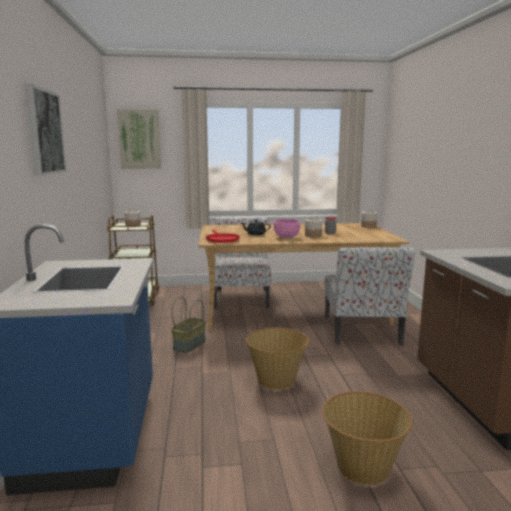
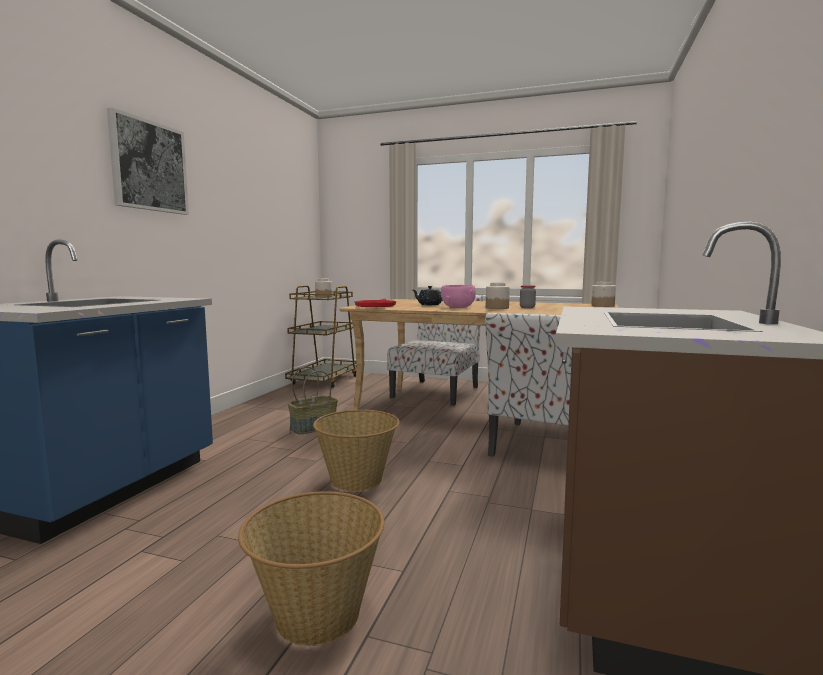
camera: 25 degrees right, 5 degrees down
(139, 139) = (348, 205): picture -> none

